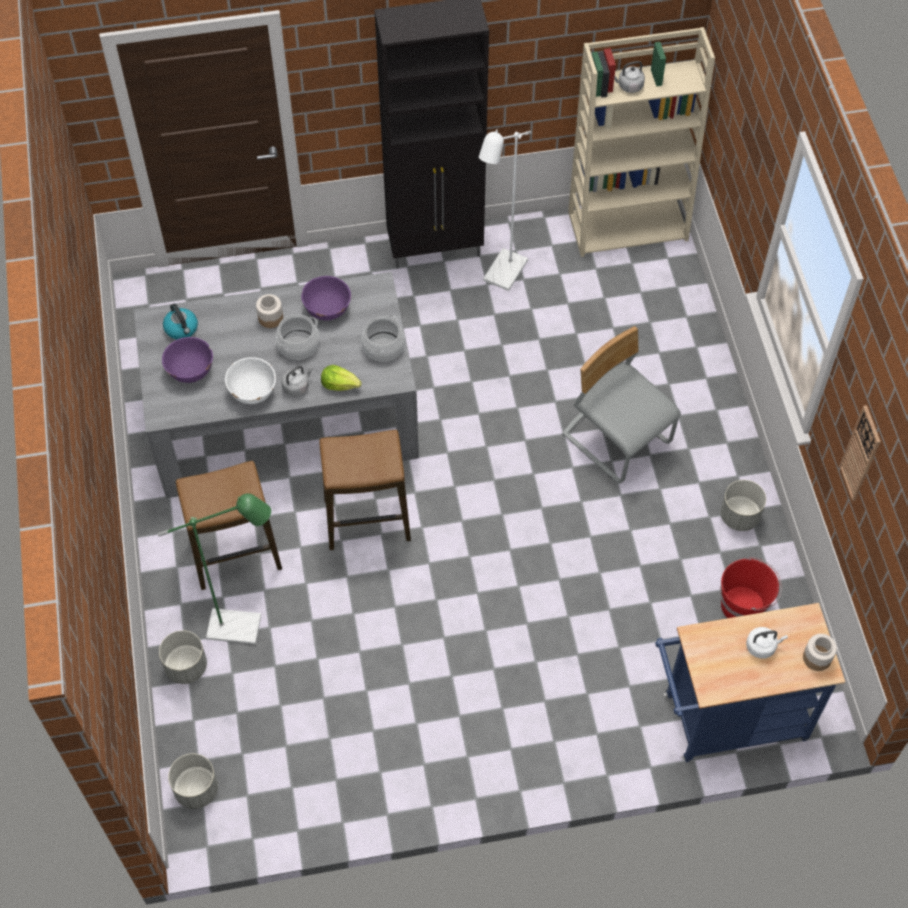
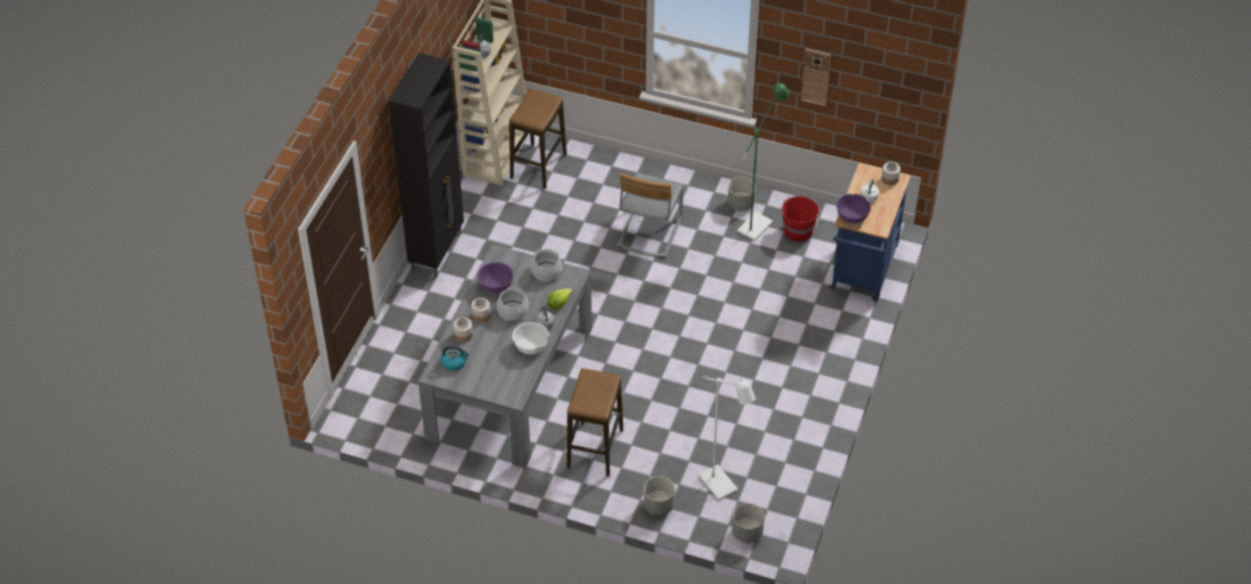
camera: 60 degrees left, 10 degrees down
(190, 370) = (490, 370): purple bowl -> purple bowl (852, 216)
(229, 316) = (463, 335): none -> jar
(244, 627) = (651, 465): green floor lamp -> green floor lamp (758, 223)
(367, 520) = (618, 373): stool -> stool (538, 166)
(501, 277) = (486, 229): white floor lamp -> white floor lamp (722, 488)
(617, 439) = (649, 232): grey chair -> grey chair turned 60 degrees counterclockwise

